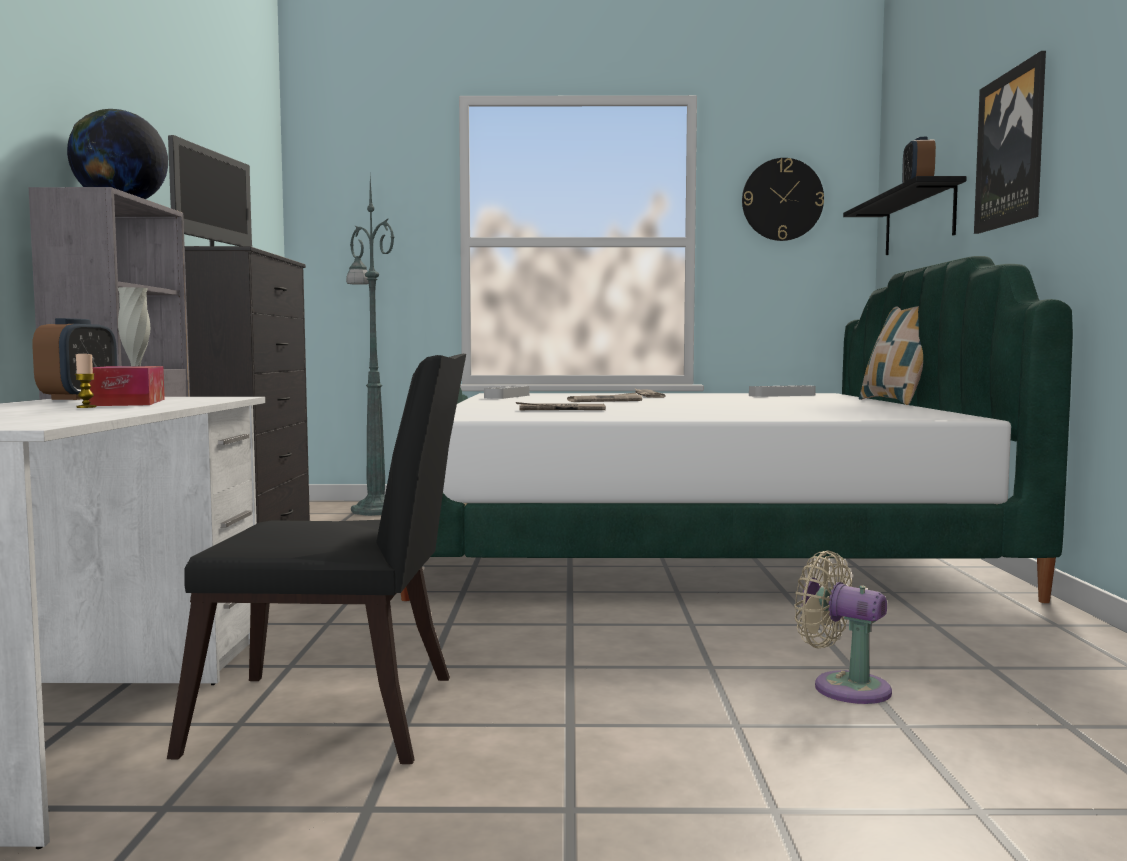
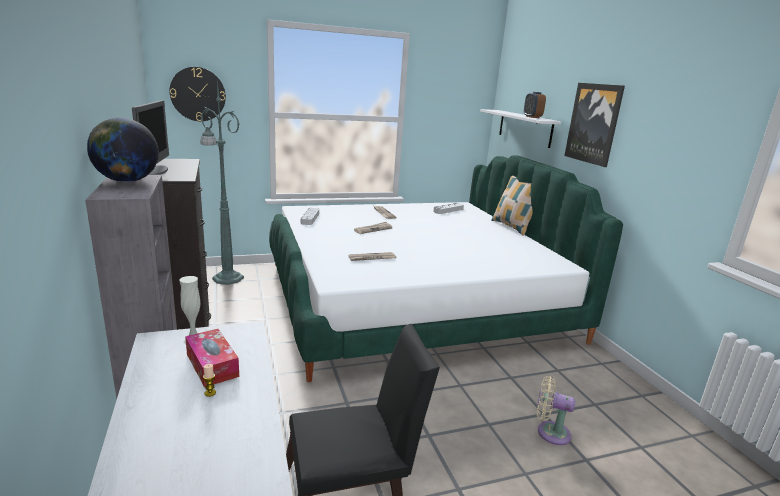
camera: 20 degrees left, 15 degrees up
(79, 398) = (157, 347): alarm clock -> none
(782, 199) = (449, 97): wall clock -> wall clock (198, 94)
(918, 221) = (525, 128): black shelf -> white shelf

